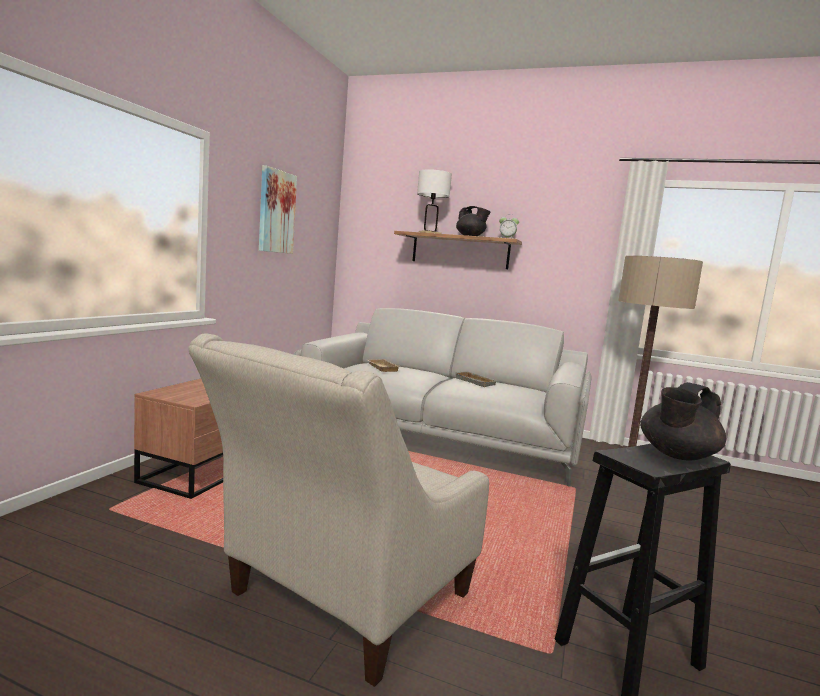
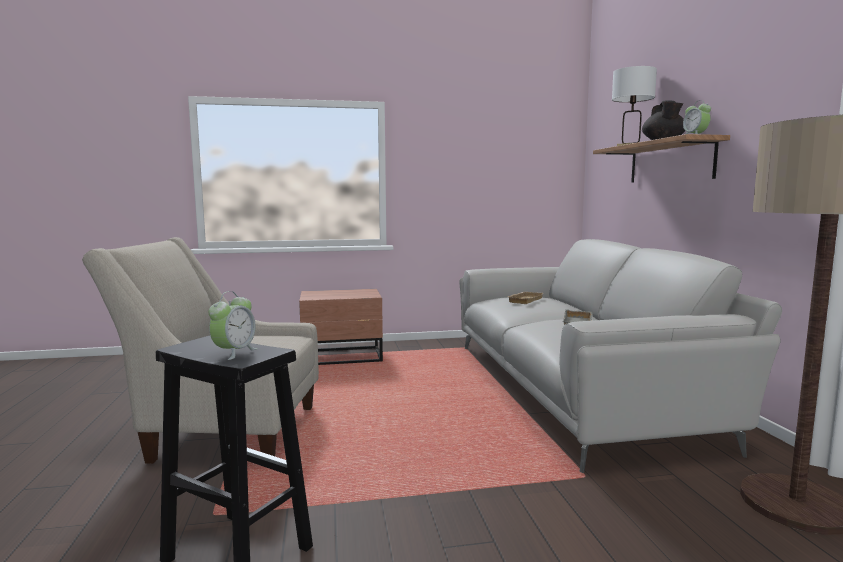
camera: 60 degrees right, 0 degrees up
(276, 212) = (473, 152): picture -> none
(677, 455) = (234, 352): black teapot -> alarm clock

